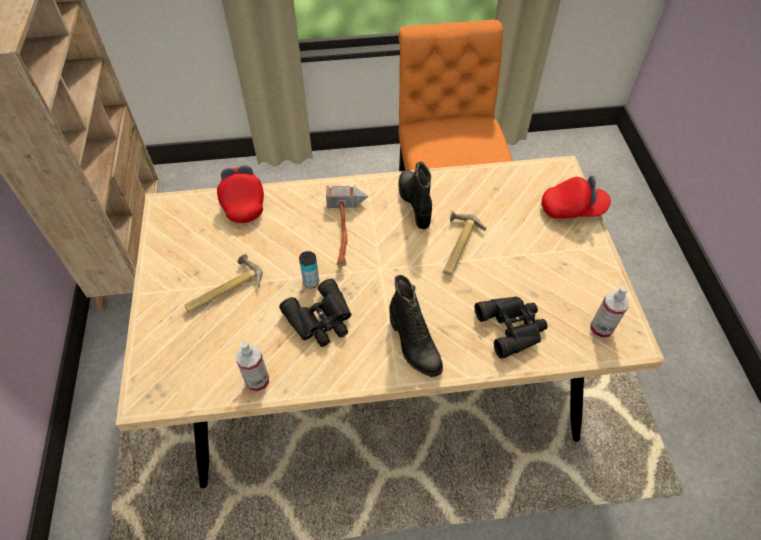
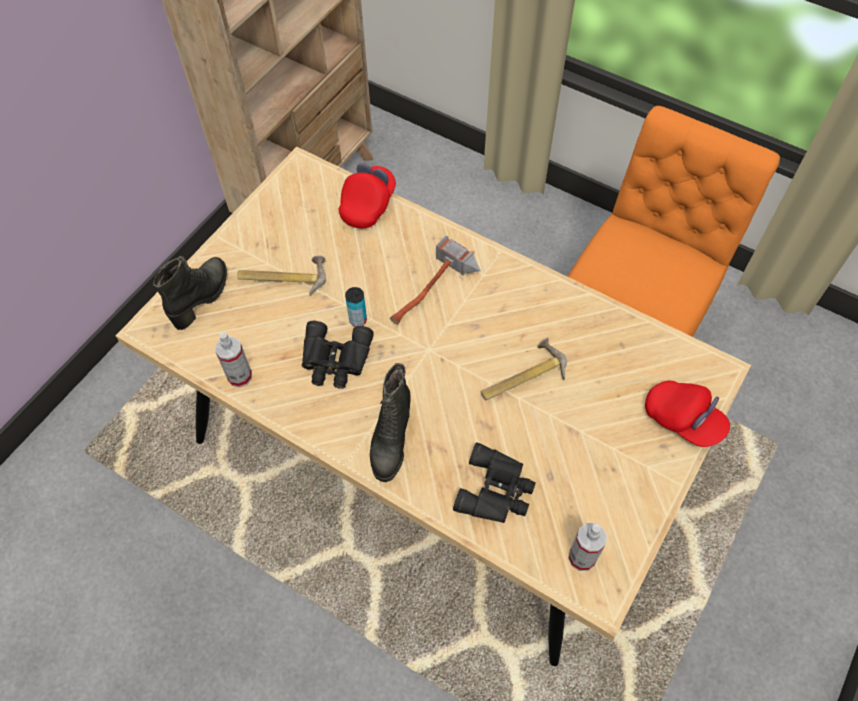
camera: 40 degrees right, 5 degrees up
(415, 203) = (524, 307): black boot -> black boot (201, 298)

